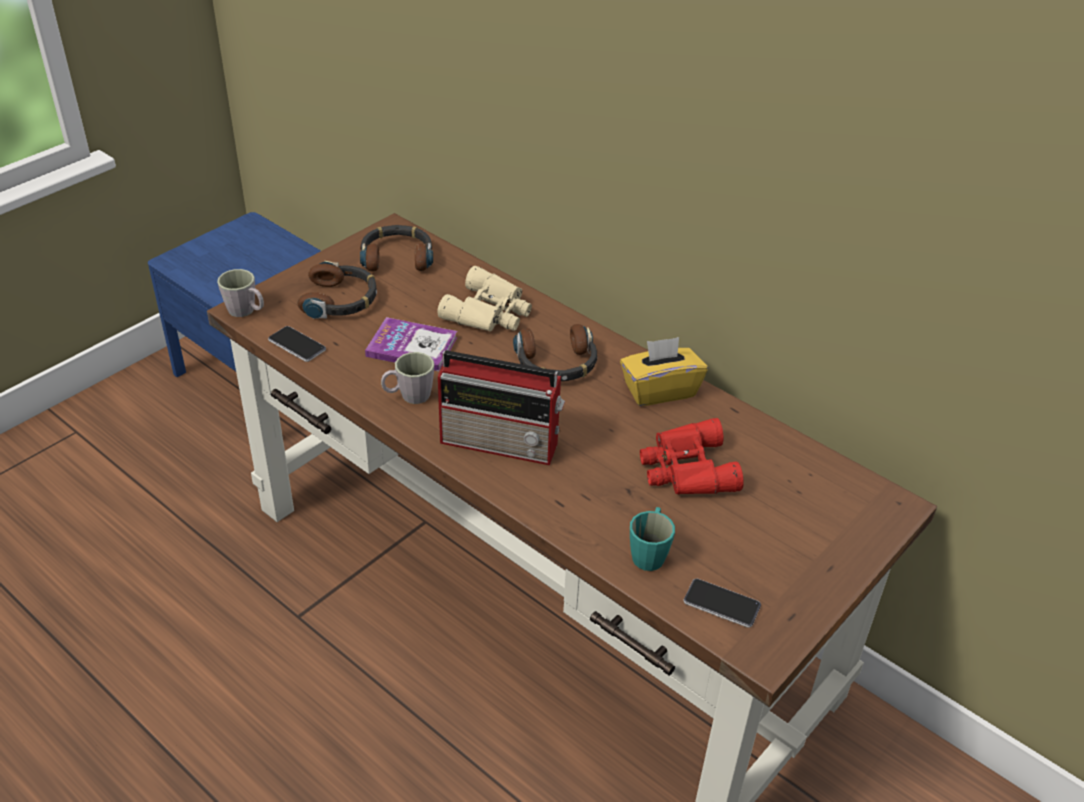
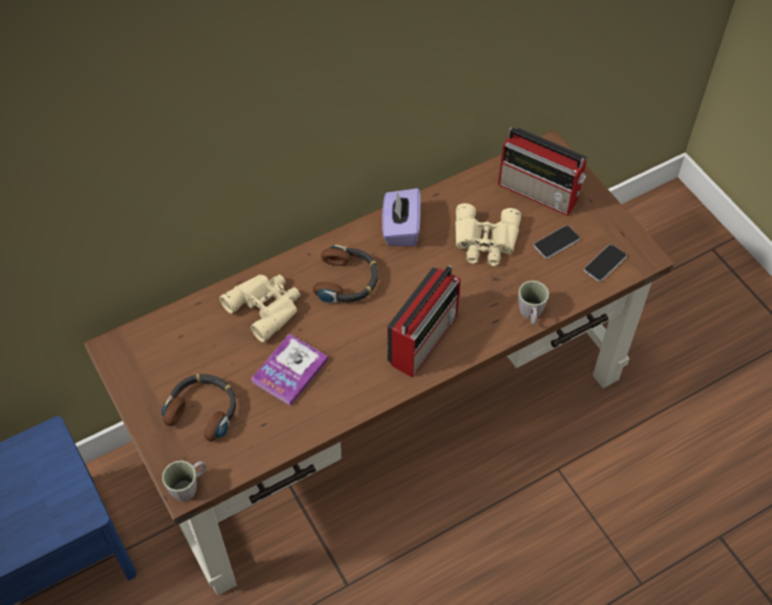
camera: 70 degrees left, 15 degrees up
(297, 345) = (254, 453): phone -> phone (556, 242)
(397, 257) = (157, 354): headphones -> none
(409, 396) = (351, 386): grey mug -> grey mug (530, 315)
(649, 552) = (554, 285): turquoise mug -> none
(659, 390) = (401, 229): yellow tissue box -> purple tissue box
(685, 469) = (485, 241): red binoculars -> beige binoculars
(807, 509) = (540, 192): none -> radio

